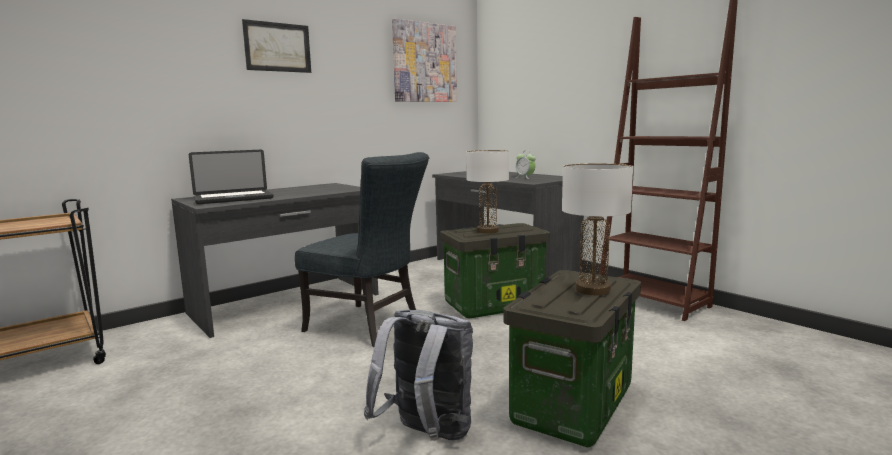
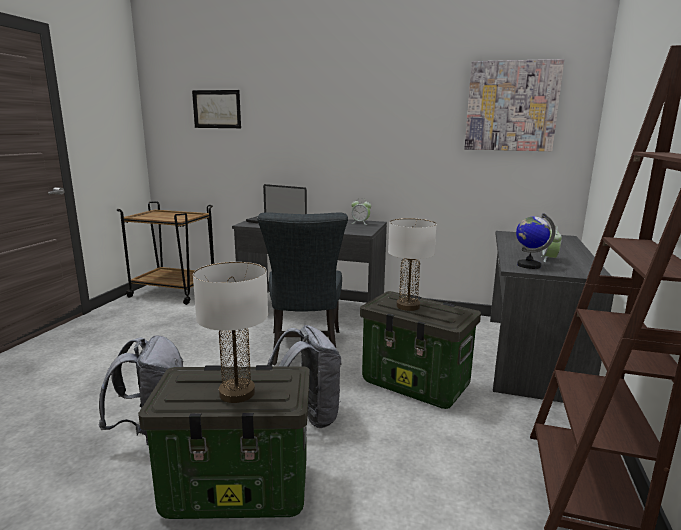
camera: 55 degrees right, 5 degrees up
(277, 47) = (348, 101): picture -> picture (217, 109)
(320, 186) = (360, 223): none -> alarm clock
(492, 353) = (307, 416): none -> grey backpack
(531, 180) = (528, 265): none -> globe

